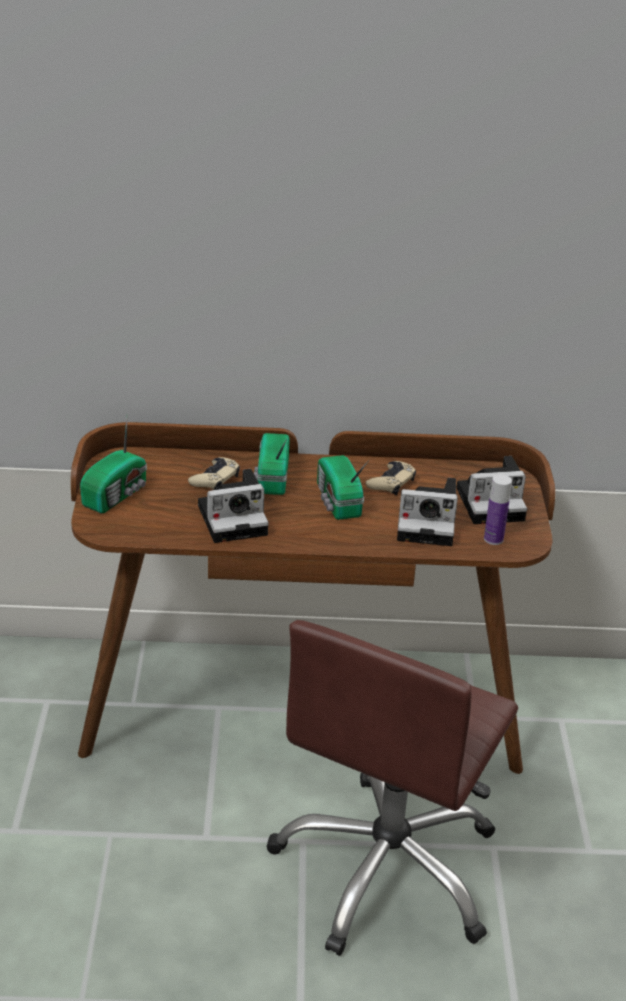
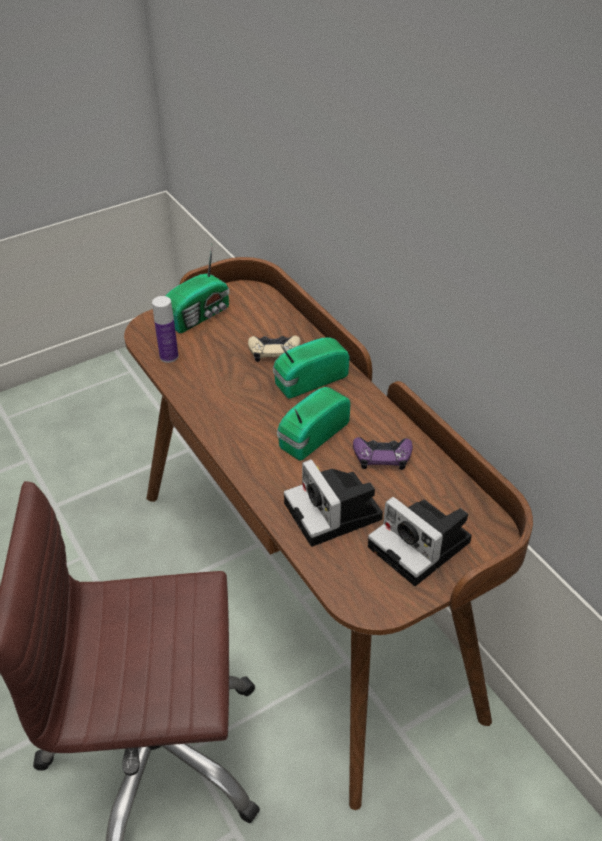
camera: 60 degrees right, 10 degrees up
(117, 494) = (200, 315): radio -> radio turned 45 degrees counterclockwise
(235, 519) = (224, 389): camera -> none
(391, 482) = (382, 456): beige game controller -> purple game controller
(493, 539) = (354, 574): bottle -> bottle (169, 356)

